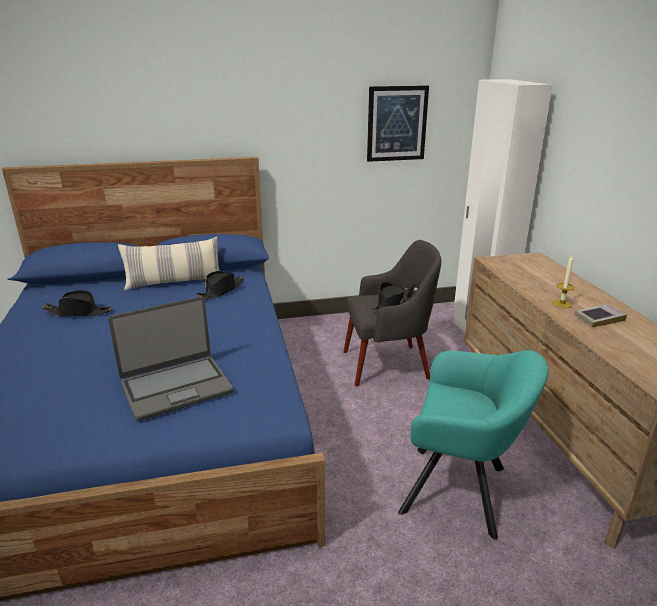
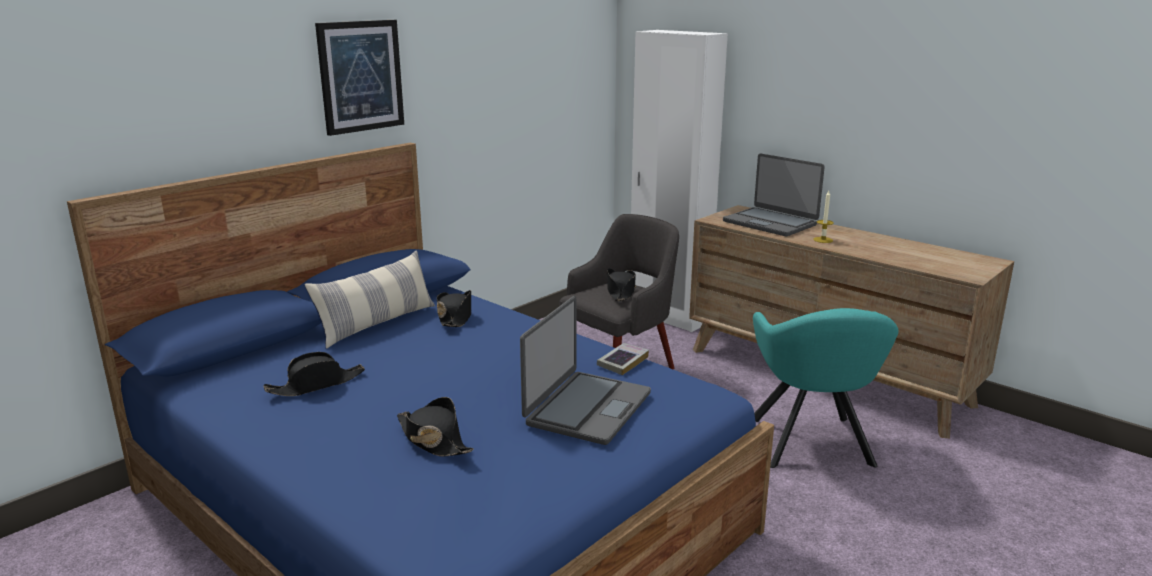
camera: 35 degrees left, 5 degrees down
(54, 372) = (433, 440): none -> black hat
(396, 123) = (542, 86): picture -> picture (360, 76)
(461, 491) = (812, 445): turquoise armchair -> turquoise armchair turned 105 degrees clockwise
(539, 275) = (770, 223): none -> laptop
(599, 318) = (864, 244): book -> book (622, 362)

